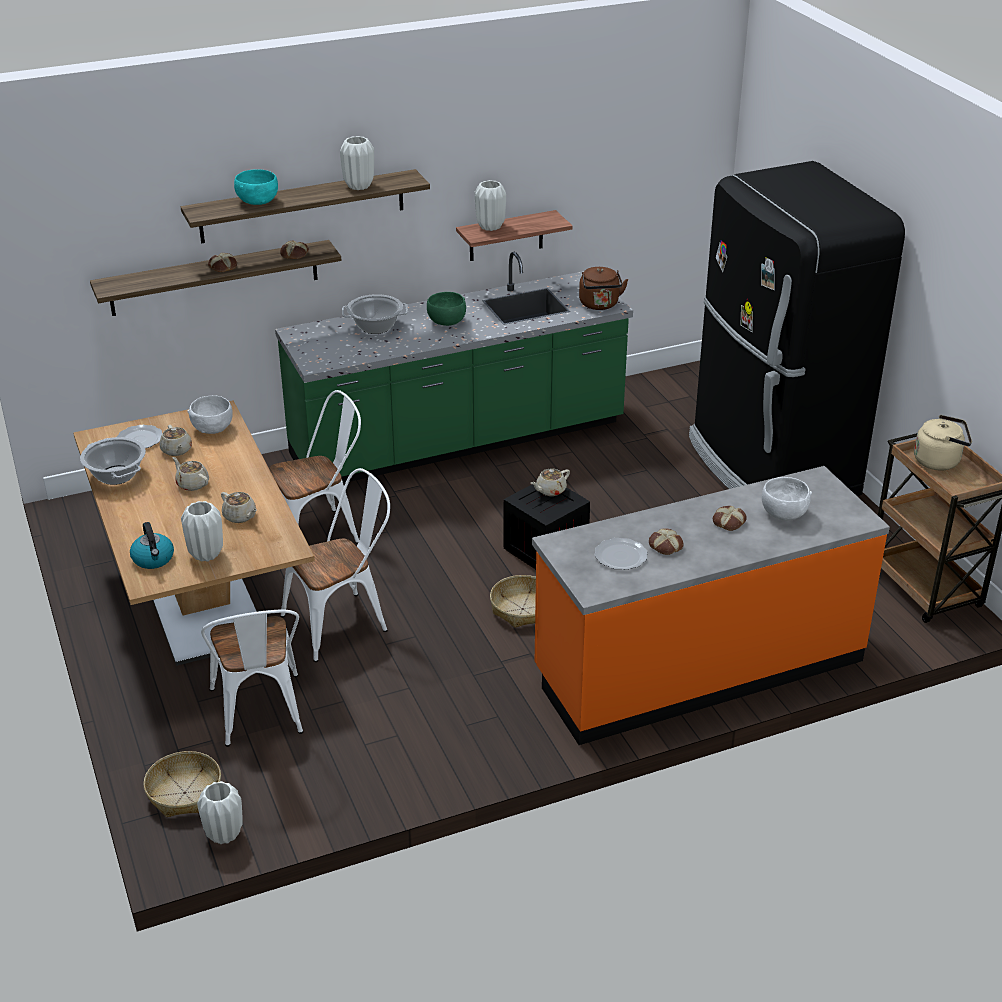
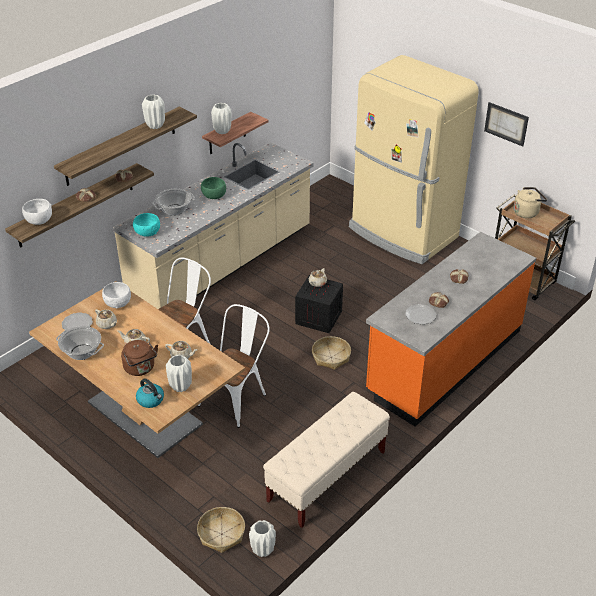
camera: 25 degrees left, 5 degrees up
(257, 201) = (101, 151): turquoise bowl -> turquoise bowl (147, 233)
(260, 716) = (231, 471): white chair -> none
(390, 769) = (326, 476): none -> beige bench
(458, 441) = (223, 264): green counter -> beige counter
(600, 305) = (293, 163): brown kettle -> brown kettle (140, 369)
(770, 467) = (402, 233): black fridge -> beige fridge
(784, 514) = (482, 265): white bowl -> white bowl (39, 221)
(938, 299) = (506, 123): none -> picture

